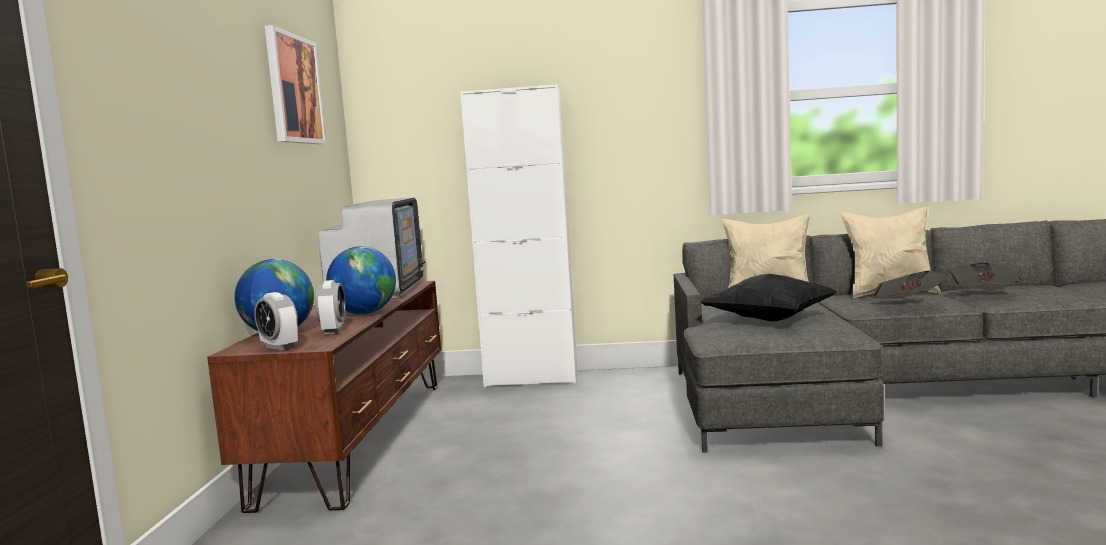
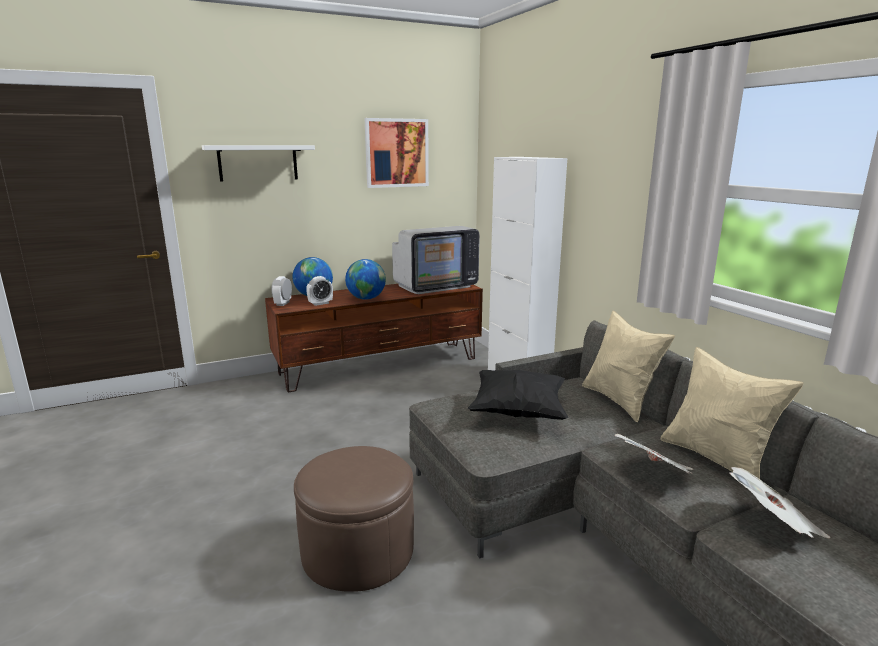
camera: 60 degrees right, 10 degrees up
(172, 77) = (258, 162): none -> white shelf
(846, 499) = (358, 550): none -> brown ottoman

